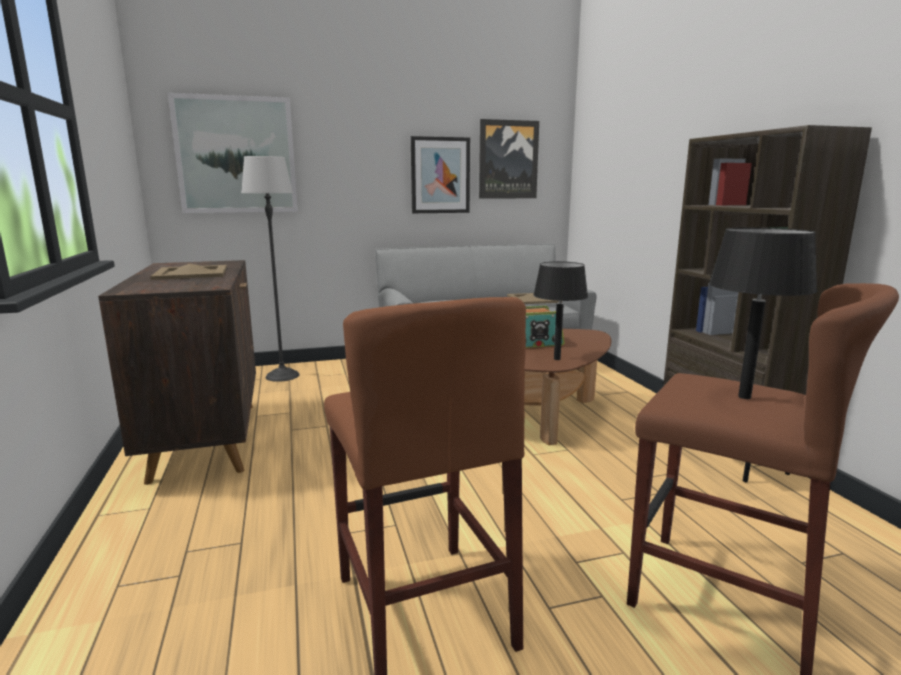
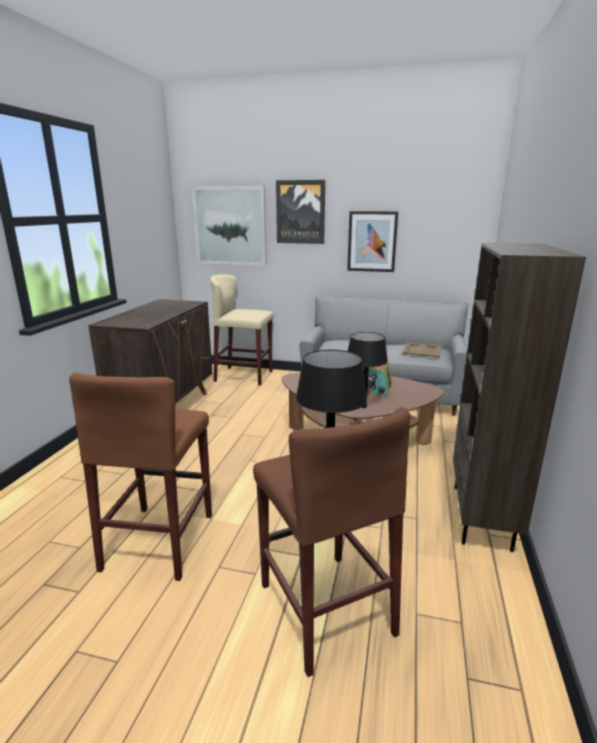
camera: 30 degrees right, 5 degrees up
(190, 273) = (157, 311): beige tray -> none
(282, 375) = (244, 376): floor lamp -> beige stool
(508, 160) = (432, 229): picture -> picture (300, 212)

